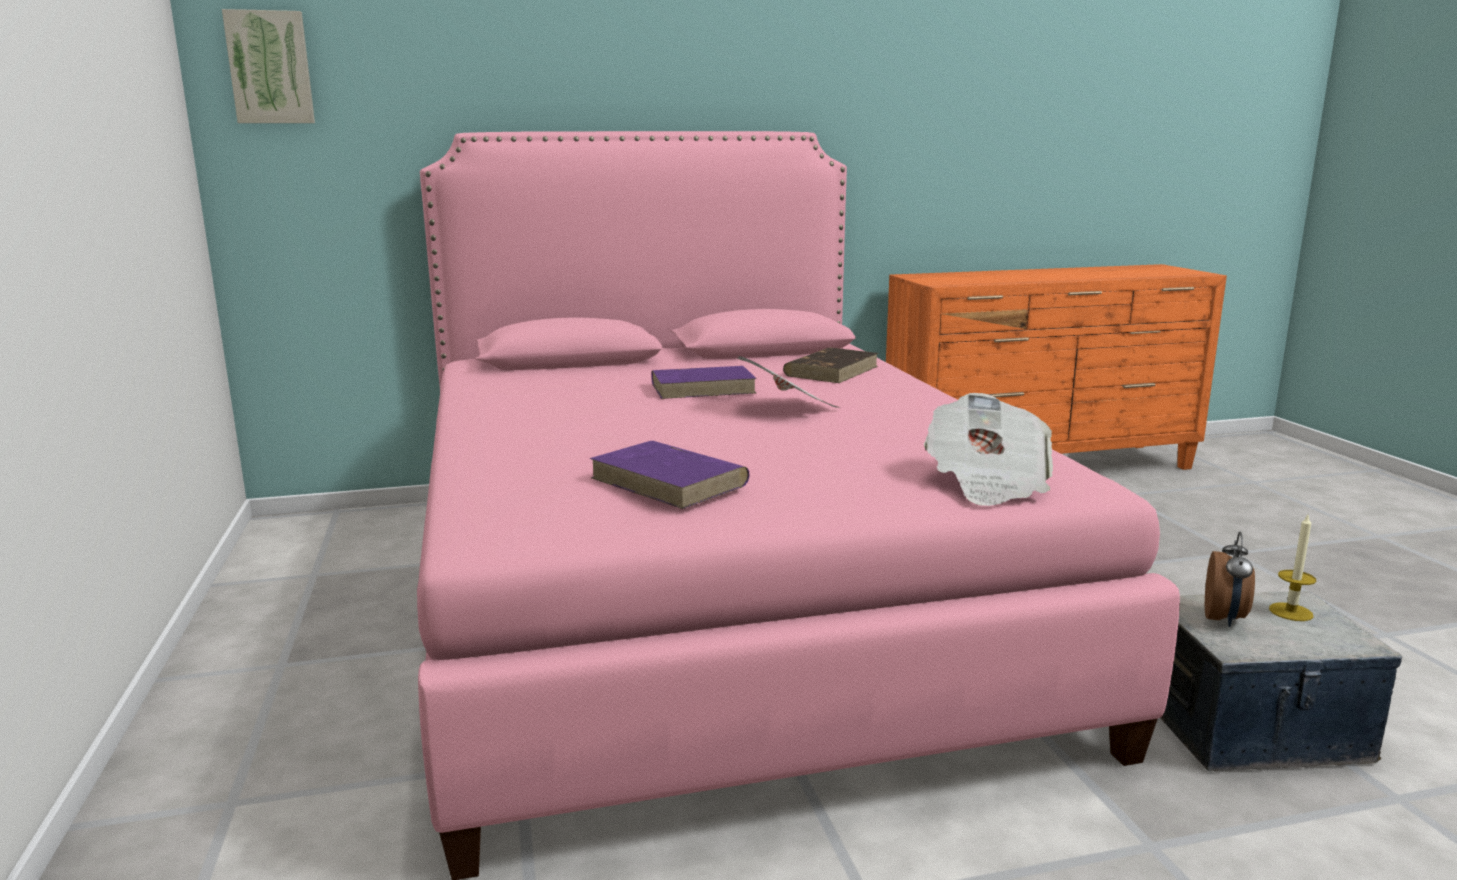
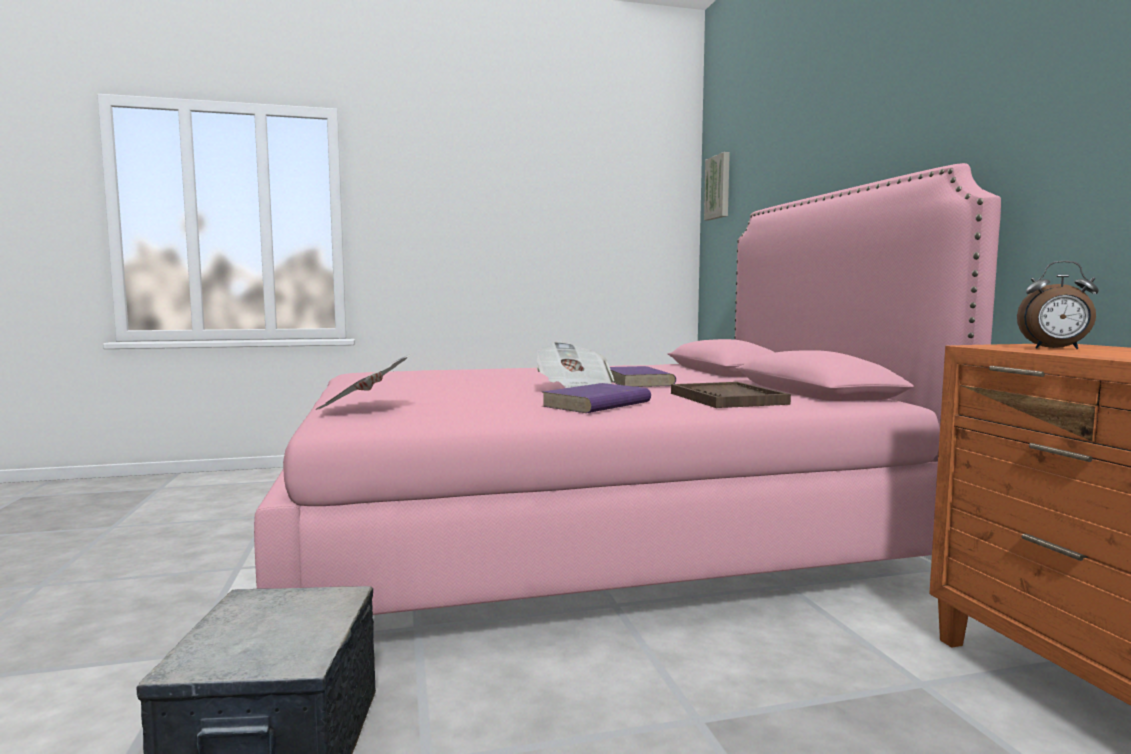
camera: 90 degrees right, 10 degrees down
(670, 481) = (408, 377): purple book -> purple book (596, 404)
(832, 370) = (727, 398): brown book -> brown tray
(1225, 618) = (299, 607): alarm clock -> alarm clock (1056, 348)
(1290, 612) = (281, 645): candle -> none

